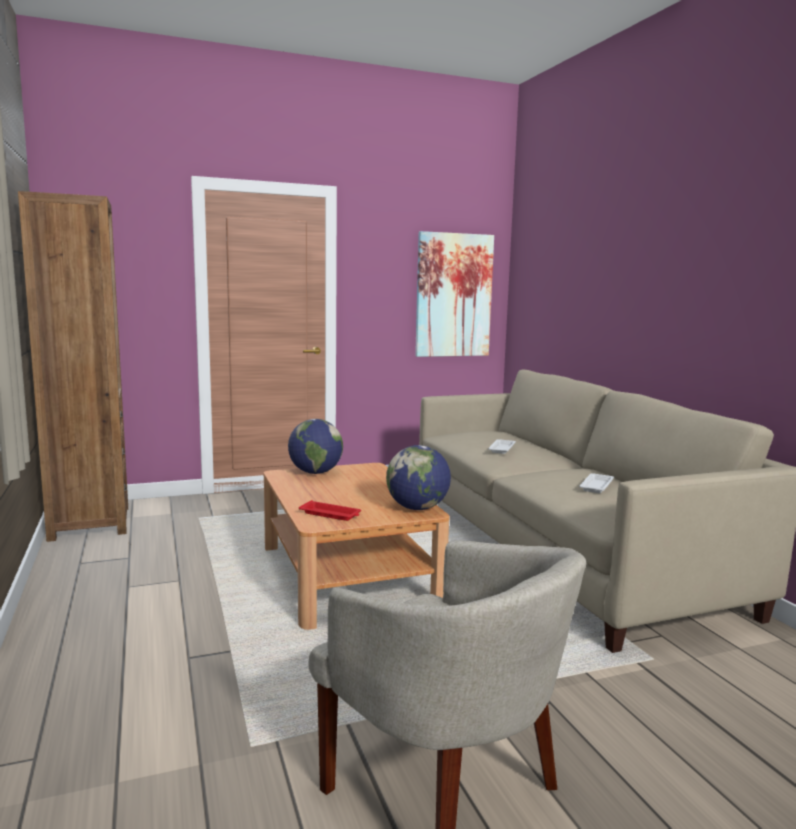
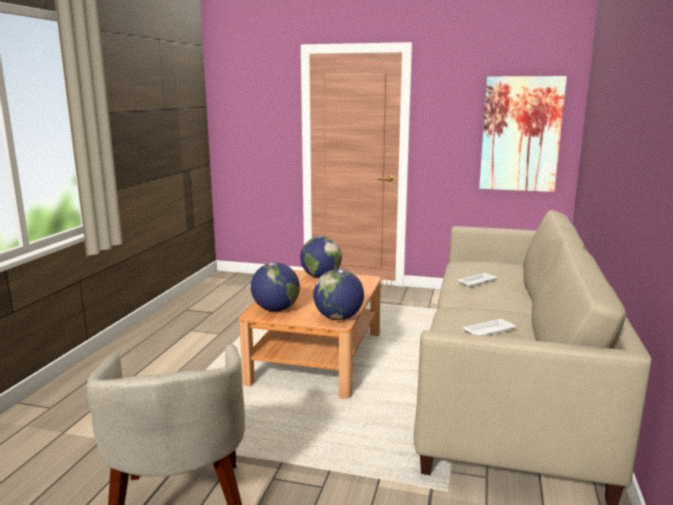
camera: 35 degrees right, 5 degrees up
(89, 523) = (219, 285): brown bookcase -> none
(331, 514) = (275, 309): red tray -> globe

